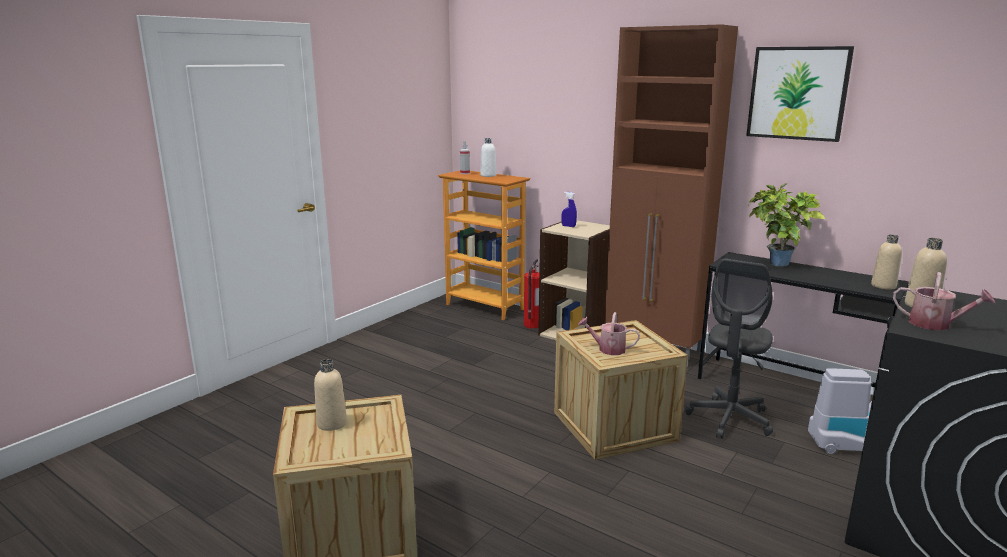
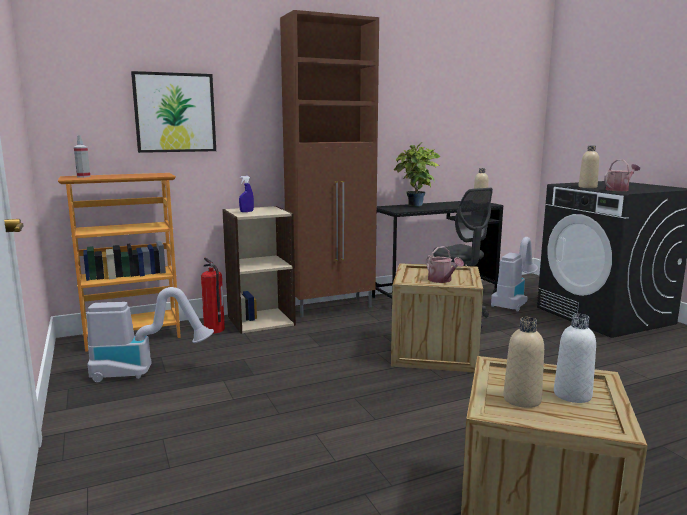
camera: 60 degrees left, 5 degrees down
(437, 331) = (143, 371): none -> vacuum cleaner
(488, 175) = (120, 175): white bottle -> white bottle (572, 395)
(607, 349) = (442, 280): watering can -> watering can turned 75 degrees counterclockwise
(798, 93) = (403, 78): picture -> picture (175, 113)

